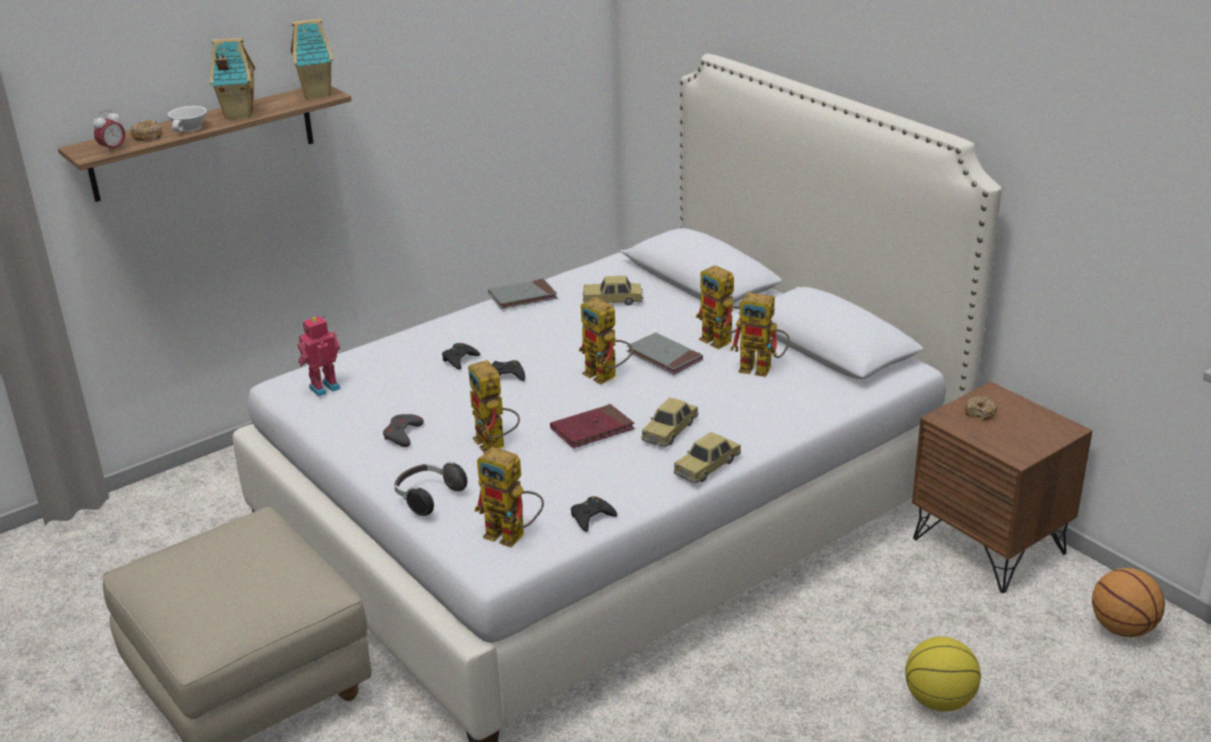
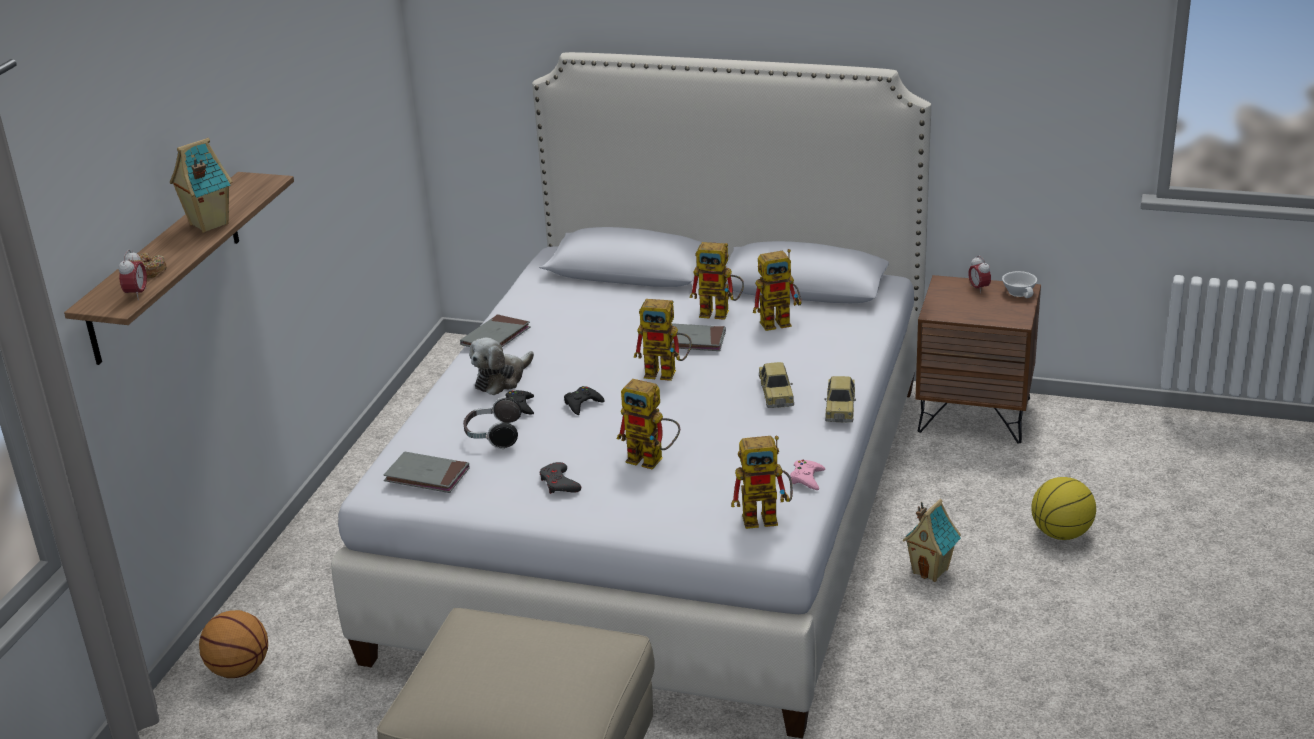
camera: 35 degrees left, 0 degrees up
(190, 128) = (182, 251): white cup -> white cup (1020, 292)
(318, 94) = (255, 183): toy house -> toy house (931, 570)
(323, 387) = (427, 476): toy robot -> grey book
(428, 498) = (657, 520): headphones -> headphones (493, 435)
(480, 333) = (501, 379): none -> plush toy
(591, 517) = (807, 478): black game controller -> pink game controller
(592, 430) = (714, 417): red book -> none
(613, 300) = (581, 312): toy car -> none
(980, 413) = (955, 300): donut -> none
(1019, 411) = (978, 289): none -> alarm clock
(1123, 628) = (1118, 433): basketball -> basketball (240, 669)

